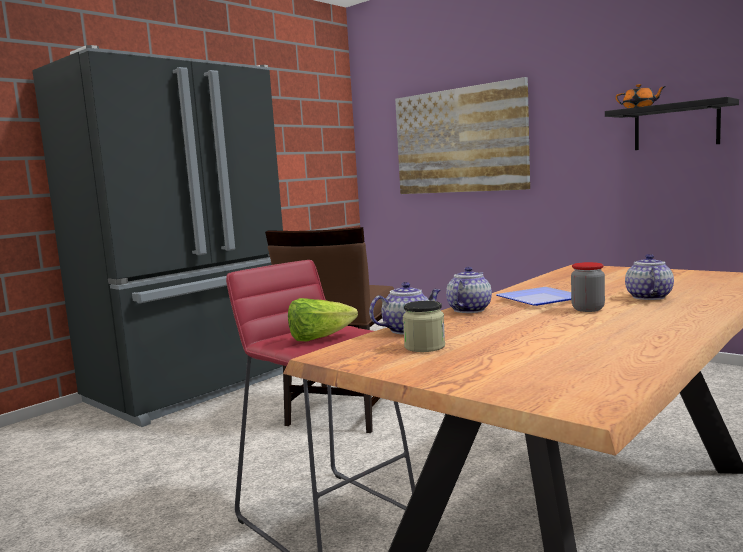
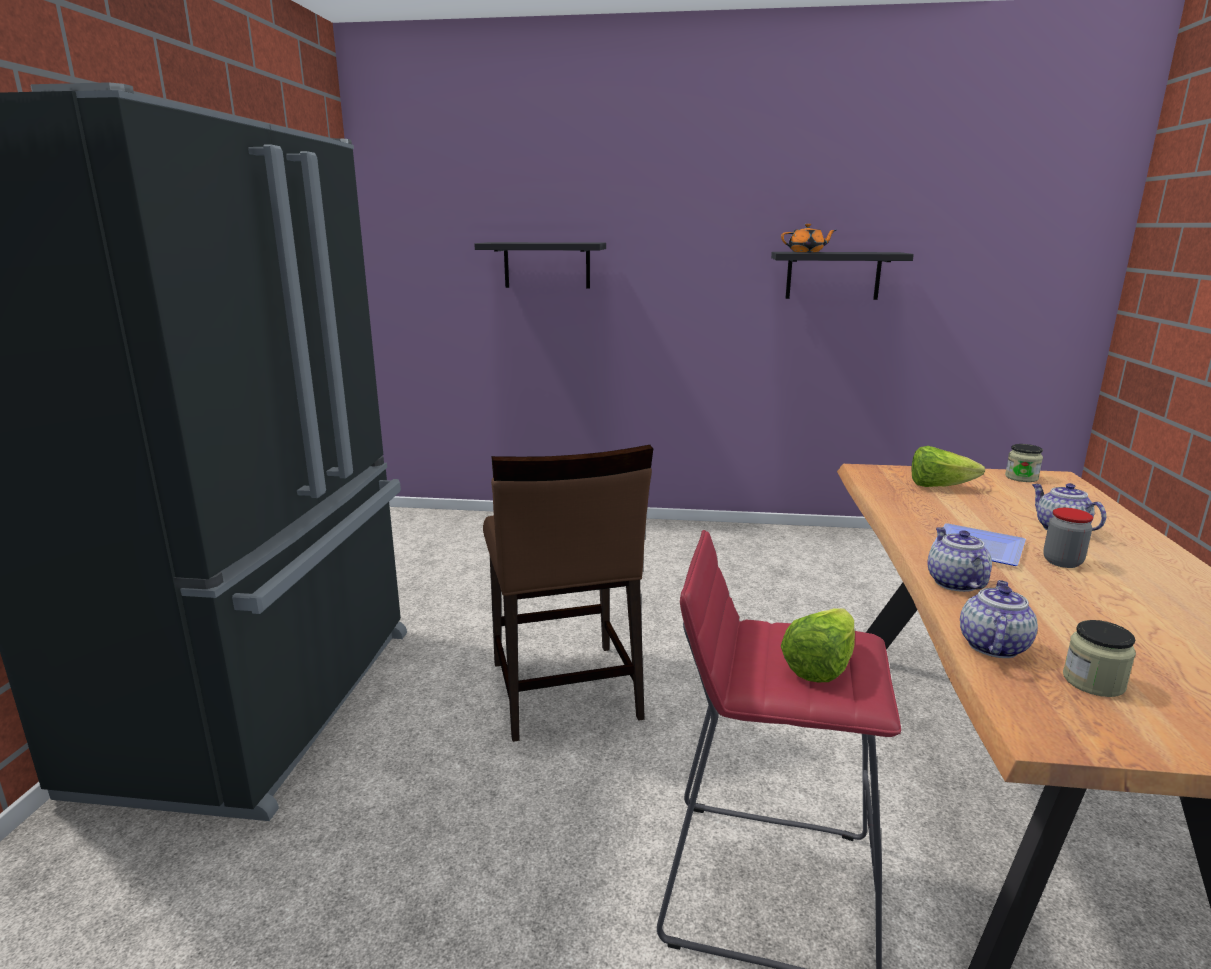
camera: 35 degrees left, 10 degrees up
(459, 141) = (547, 265): picture -> black shelf
(613, 275) = (938, 486): none -> lettuce
(713, 275) = (1021, 477): none -> jar

